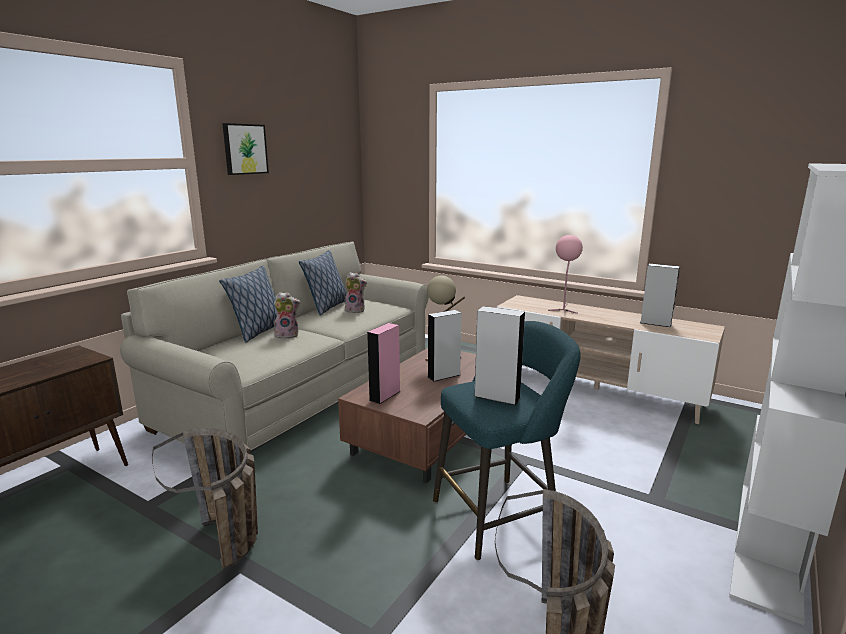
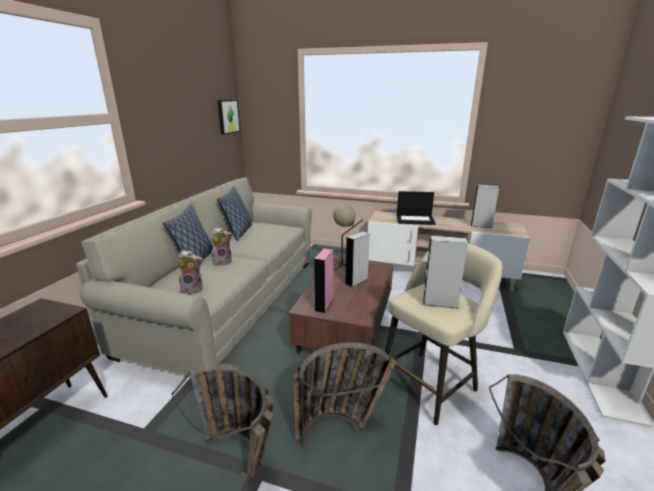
camera: 15 degrees left, 5 degrees up
(244, 149) = (157, 104): picture -> picture (228, 116)
(356, 310) = (263, 233): plush toy -> plush toy (193, 289)
(358, 540) = (342, 428): none -> basket
(500, 515) = (431, 383): turquoise stool -> beige stool
(564, 309) = (415, 219): pink table lamp -> laptop

